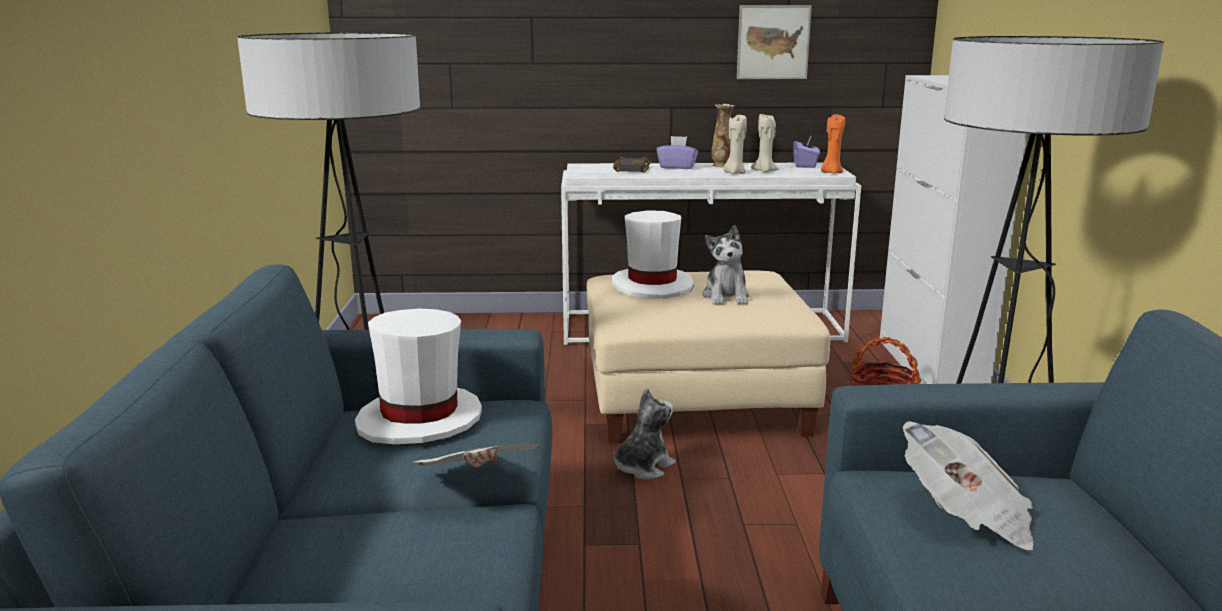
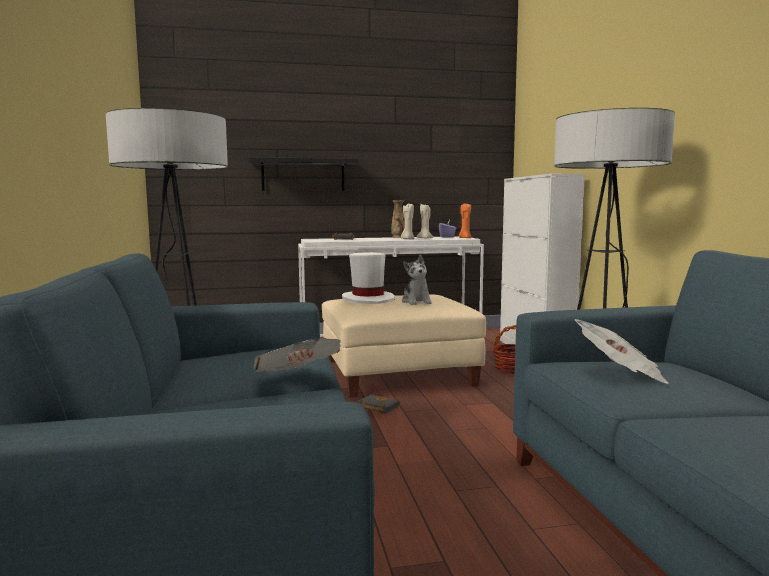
camera: 10 degrees left, 10 degrees down
(420, 420) = (241, 355): white hat -> none
(573, 60) = (303, 175): none -> black shelf
(643, 467) = (376, 407): plush toy -> black book
(677, 167) = (371, 238): purple tissue box -> none
(773, 42) = (423, 165): picture -> none

